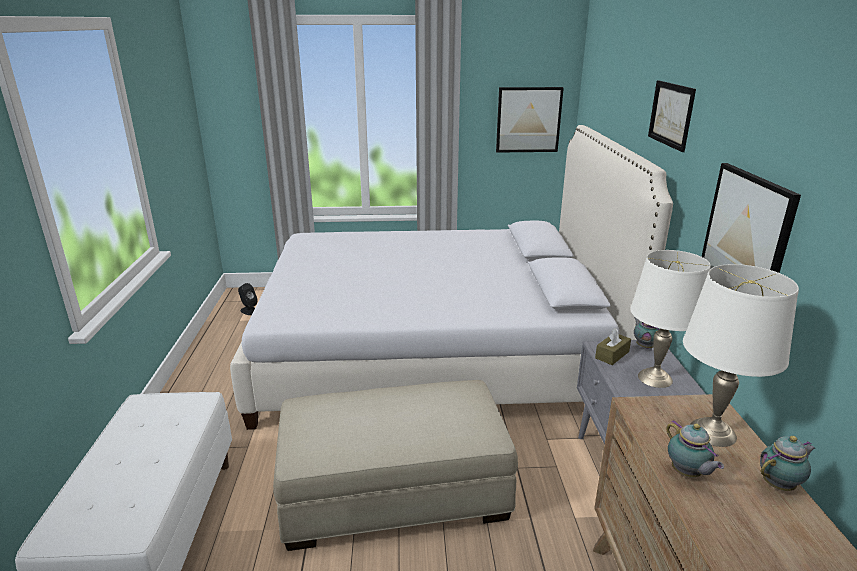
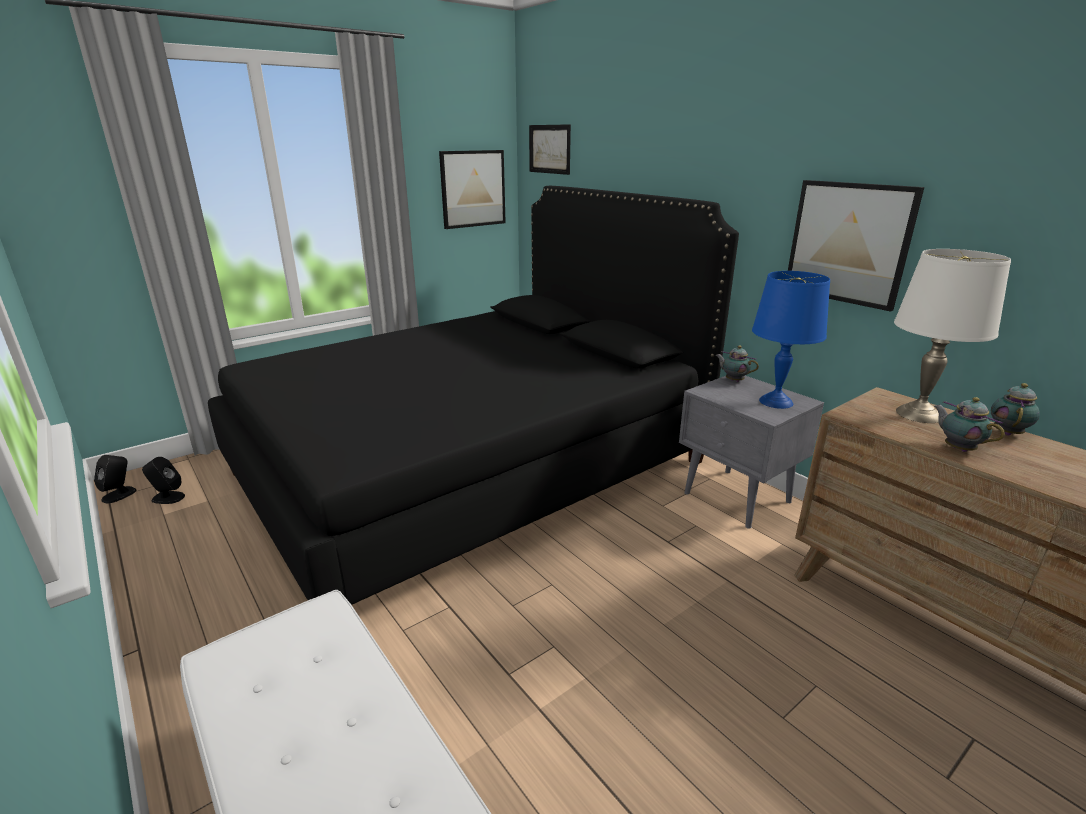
camera: 35 degrees left, 0 degrees up
(230, 301) = (119, 494): none -> black speaker
(394, 490) = (584, 618): beige ottoman -> none
(434, 352) = (471, 466): white bed -> black bed
(612, 355) = (722, 394): brown tissue box -> none
(655, 378) = (776, 401): white table lamp -> blue table lamp
(671, 114) = (701, 150): picture -> picture (549, 149)
(687, 474) = (957, 448): teapot -> teapot turned 150 degrees counterclockwise

